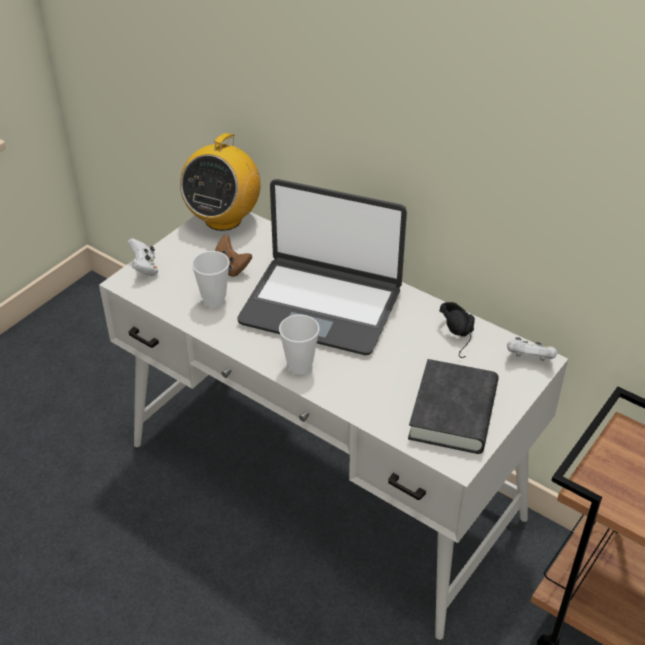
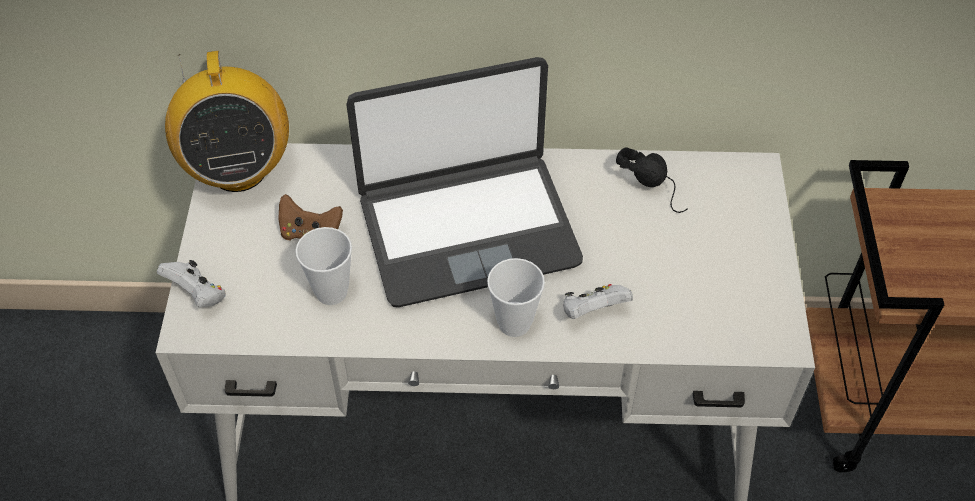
camera: 35 degrees left, 10 degrees up
(453, 413) = (727, 285): black book -> none
(529, 359) = (744, 175): white game controller -> white game controller (593, 311)

